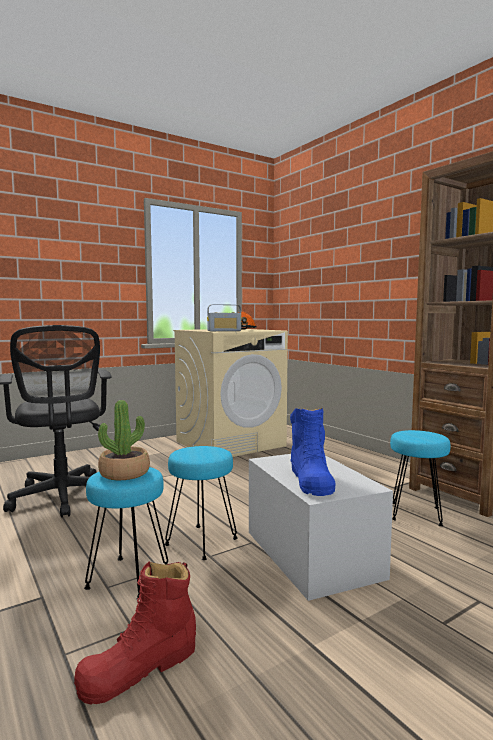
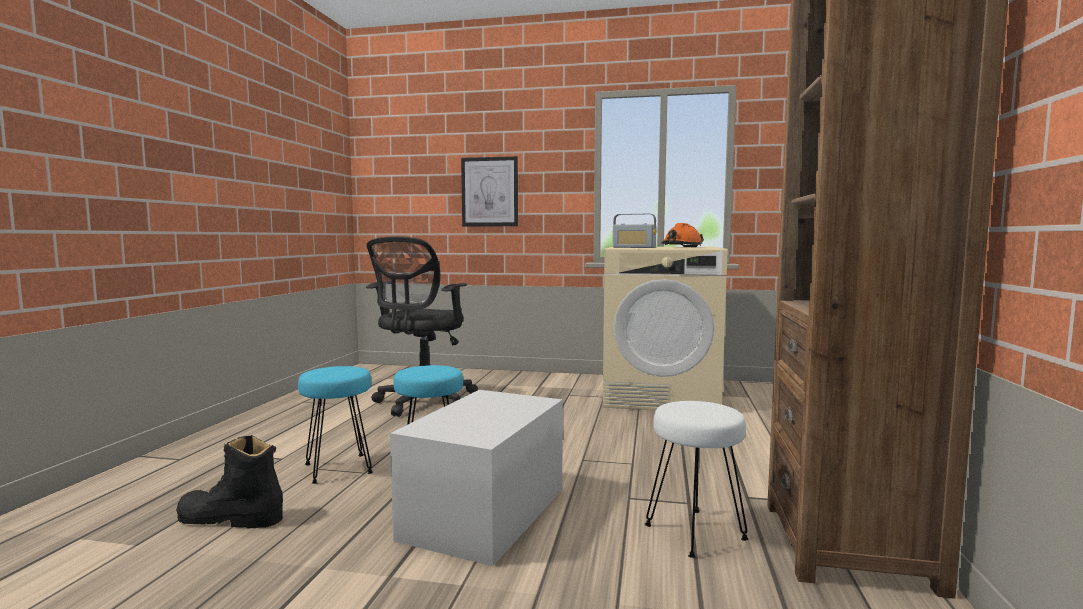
camera: 45 degrees right, 0 degrees up
(47, 278) = (490, 192): none -> picture
(124, 473) = (335, 370): potted plant -> none
(140, 667) = (230, 518): red boot -> black boot
(311, 480) = (459, 418): blue boot -> none
(417, 514) = (695, 533): turquoise stool -> white stool

